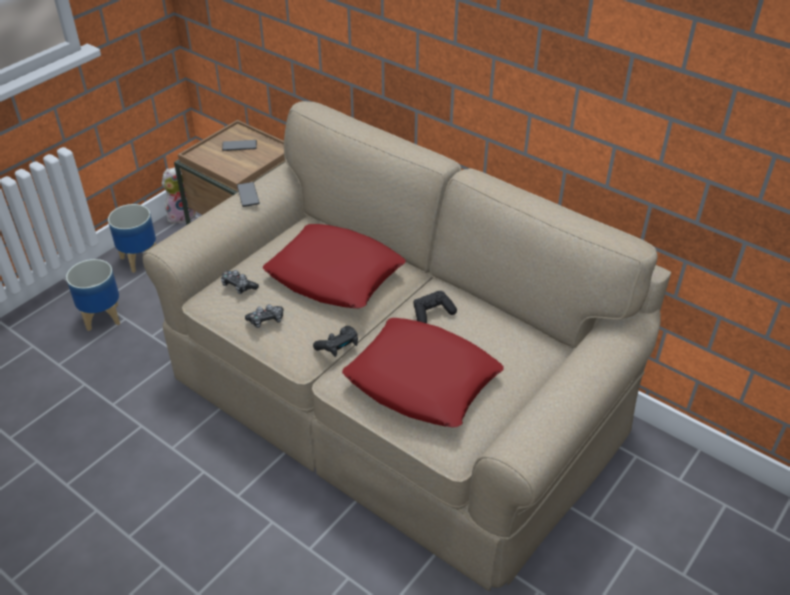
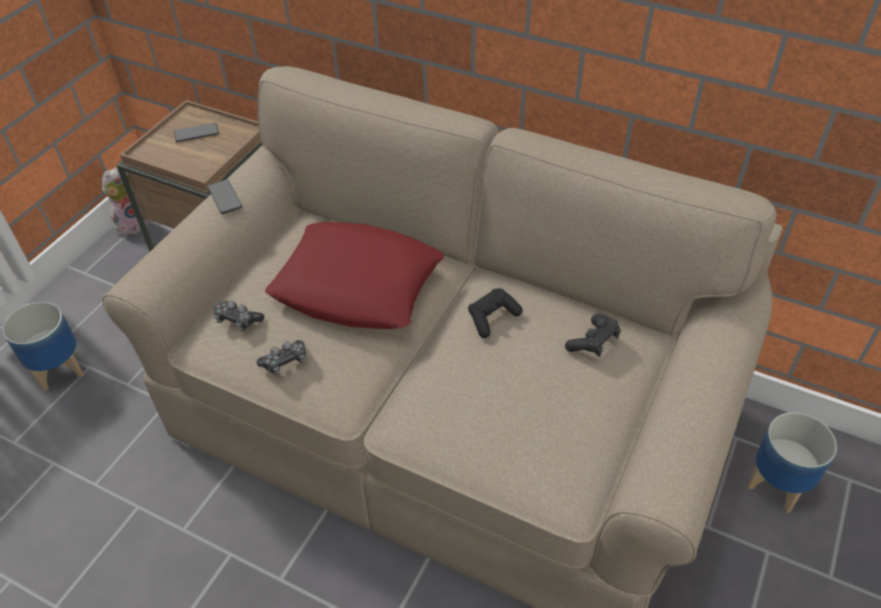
camera: 10 degrees left, 5 degrees up
(140, 259) = (93, 287): planter -> planter (777, 484)
(338, 346) = (386, 382): black game controller -> black game controller (593, 342)
(422, 380) = (505, 411): red pillow -> none

